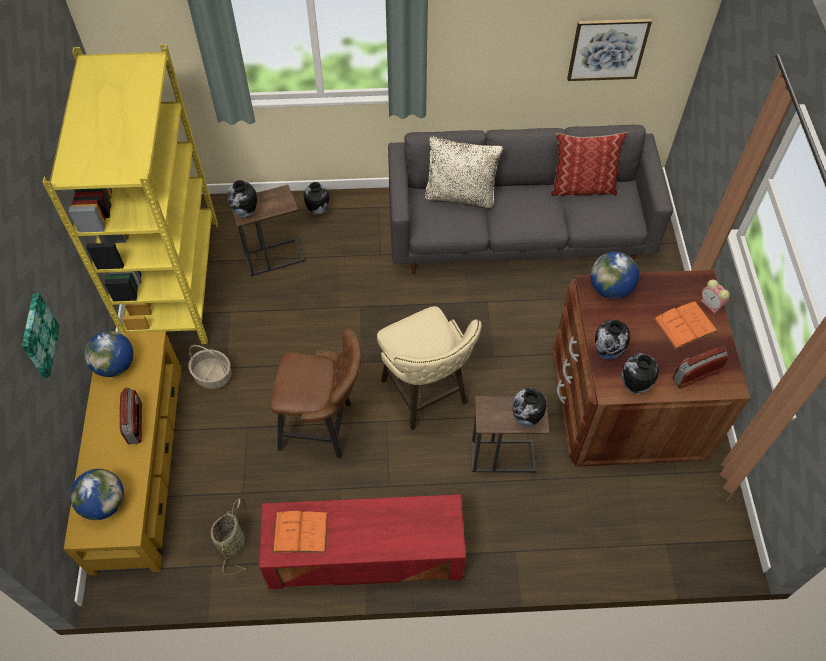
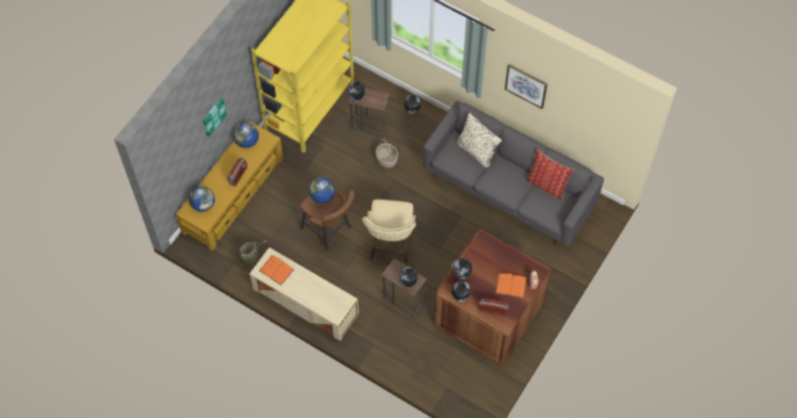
camera: 35 degrees right, 5 degrees up
(212, 376) = (295, 172): basket -> basket (386, 159)
(364, 555) = (304, 302): red bench -> beige bench
(607, 49) = (585, 120): picture -> picture (526, 85)
(610, 289) = (491, 246): globe -> globe (322, 196)

